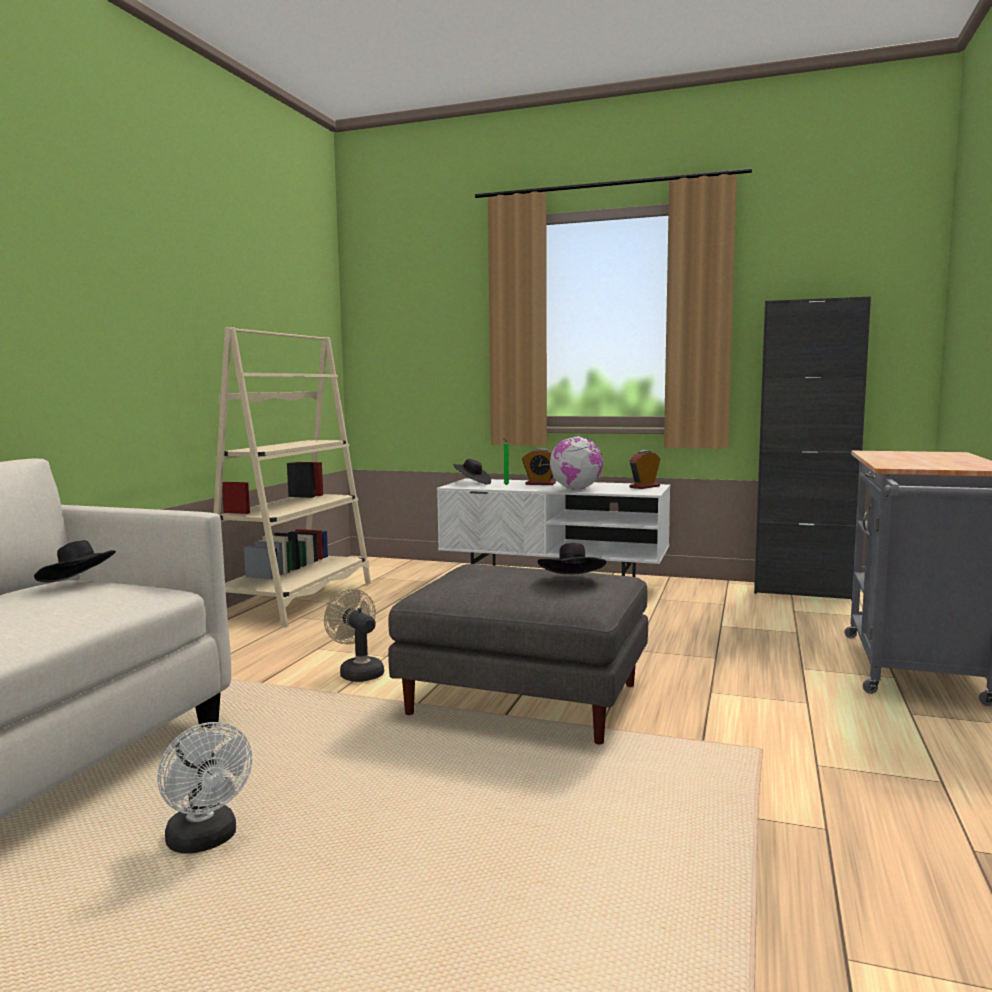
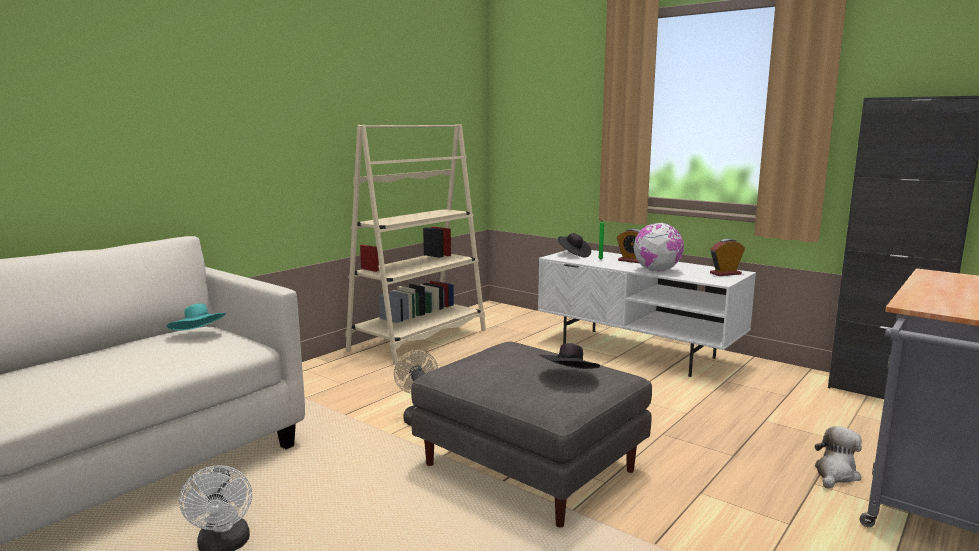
camera: 20 degrees right, 5 degrees up
(79, 584) = (199, 334): black hat -> turquoise hat
(814, 658) = (835, 474): none -> plush toy

